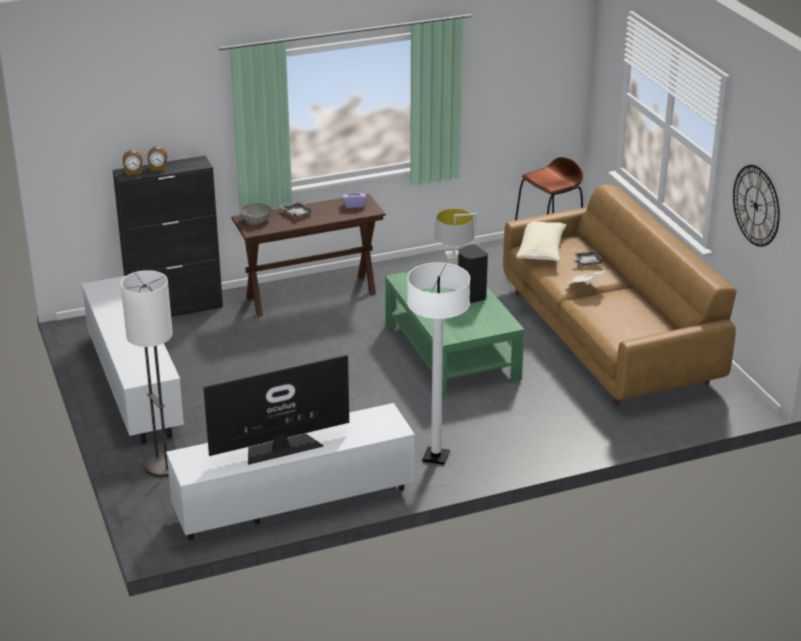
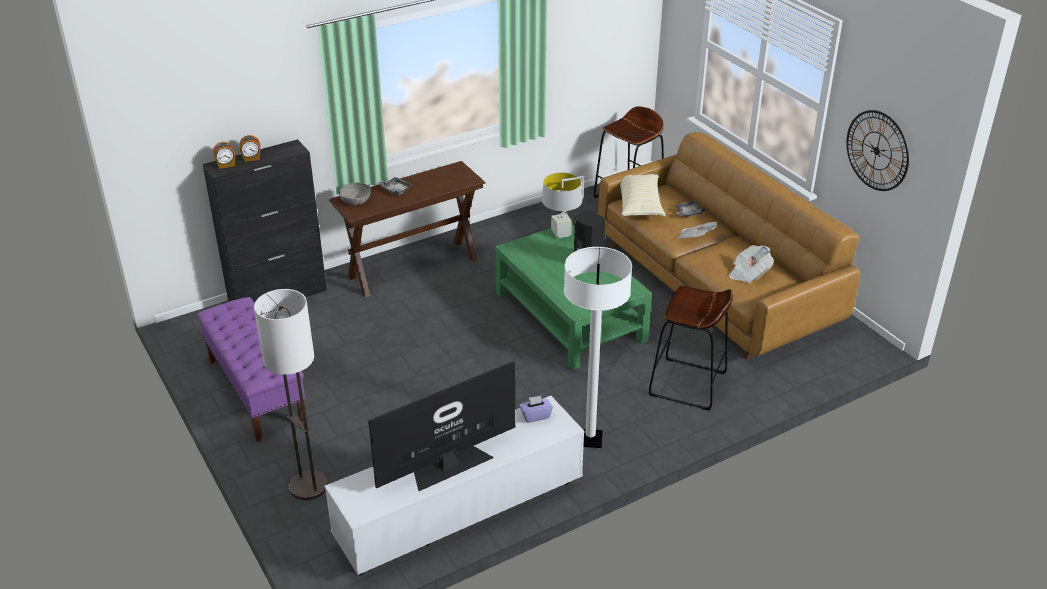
camera: 10 degrees left, 5 degrees up
(135, 385) = (256, 391): white tv stand -> purple bench
(354, 205) = (451, 175): purple tissue box -> purple tissue box (535, 416)
(548, 421) = (687, 384): none -> brown stool
(627, 321) = (749, 273): none -> newspaper

